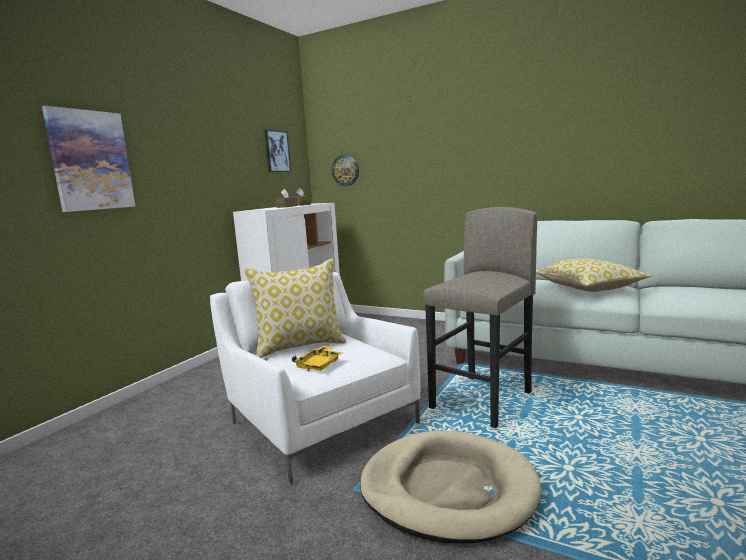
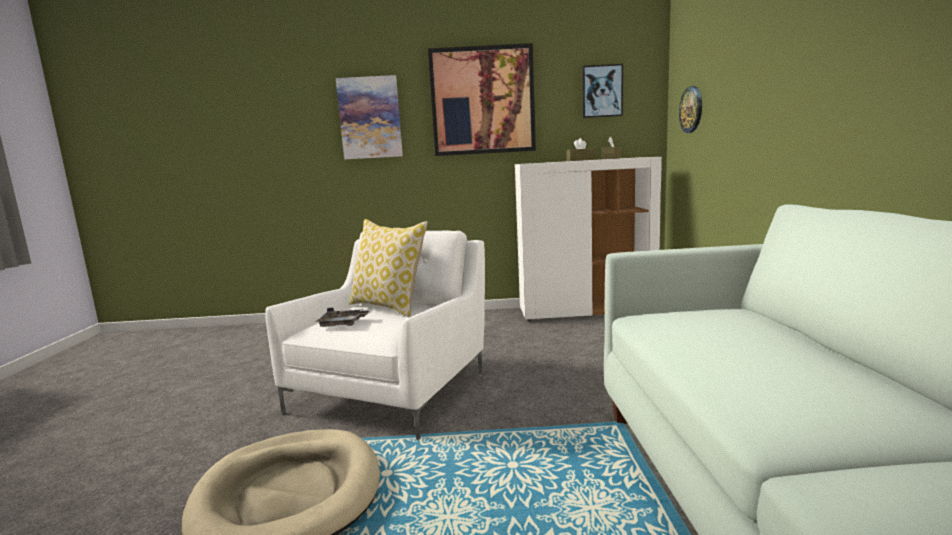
camera: 60 degrees right, 0 degrees up
(200, 151) = (482, 101): none -> picture
(319, 365) = (343, 324): yellow tray -> grey tray
(482, 400) = (515, 468): grey stool -> none
(589, 287) = (803, 380): pillow -> none

